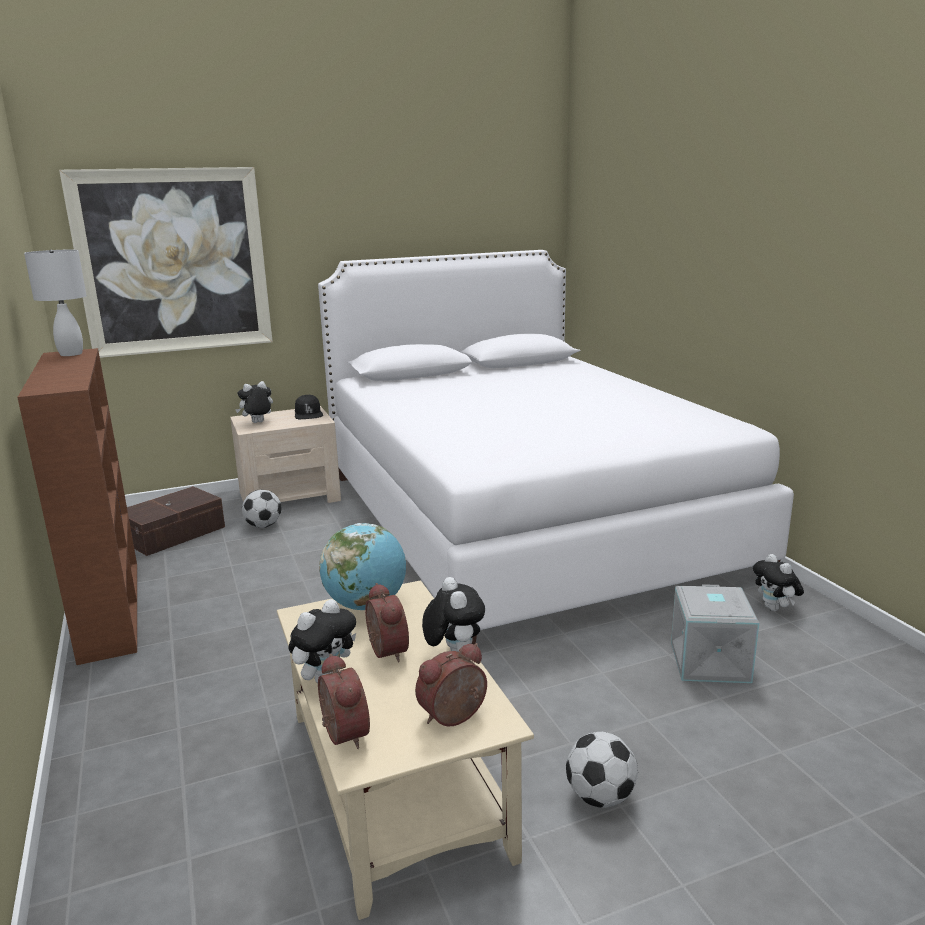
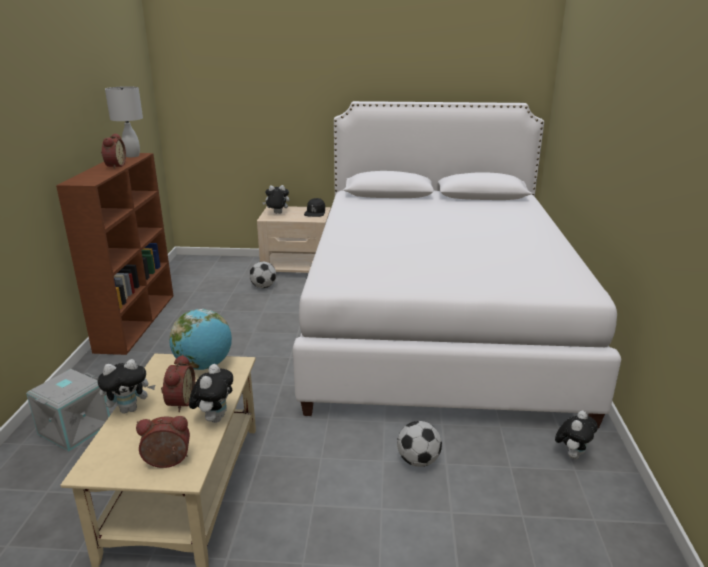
camera: 25 degrees right, 5 degrees up
(173, 261) = (237, 93): picture -> none
(175, 534) = (209, 280): brown storage box -> none
(341, 735) = (98, 449): alarm clock -> alarm clock (114, 166)
(600, 797) = (295, 551): football -> football (418, 460)
(708, 661) = (471, 480): grey storage box -> grey storage box (74, 428)
(775, 609) = (572, 454): plush toy -> plush toy turned 150 degrees counterclockwise

